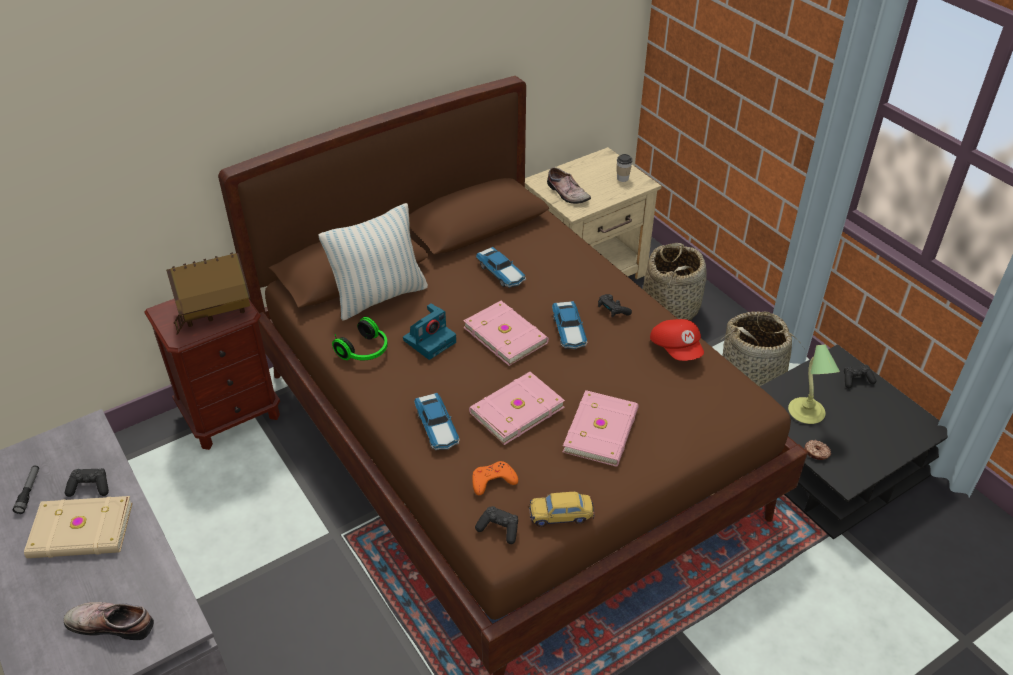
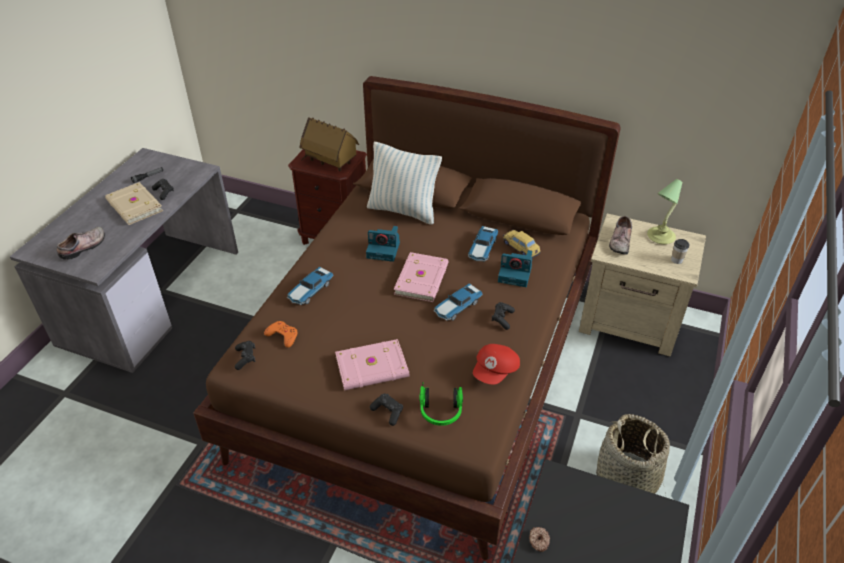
camera: 55 degrees right, 0 degrees up
(112, 622) = (84, 247): shoe -> shoe turned 60 degrees clockwise
(365, 351) = (349, 230): headphones -> headphones (440, 413)
(515, 409) = (354, 316): pink book -> none
(560, 271) = (515, 274): none -> camera
(561, 515) = (278, 382): toy car -> toy car (521, 248)
(671, 307) = (651, 388): basket -> none
(806, 413) = (578, 515): table lamp -> table lamp (660, 236)
(856, 380) = (656, 537): black game controller -> black game controller (388, 412)

